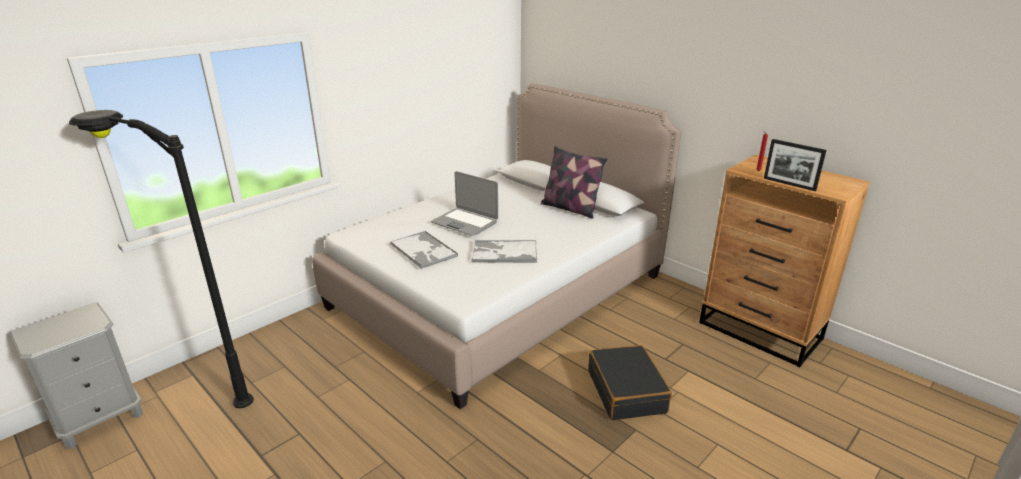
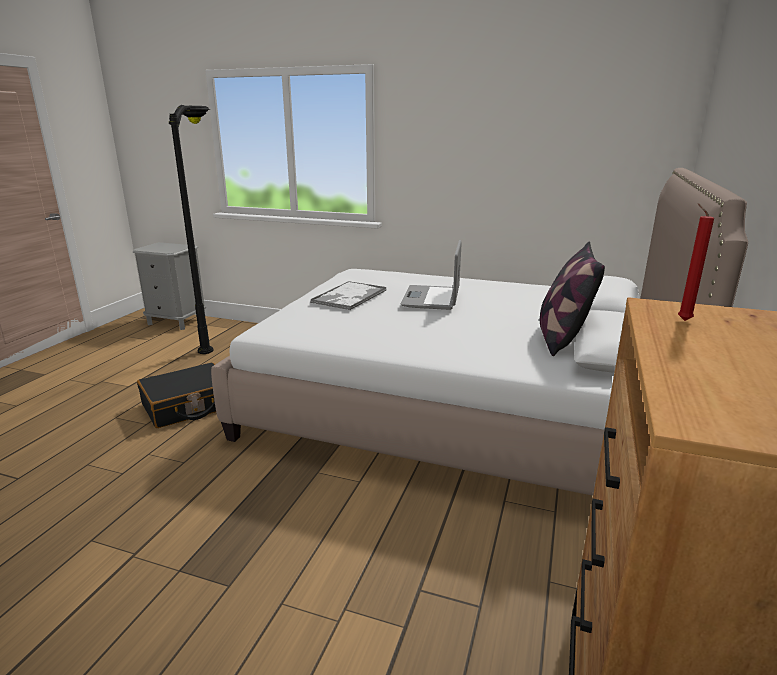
camera: 65 degrees right, 5 degrees down
(504, 252) = (384, 327): tray -> none
(627, 391) = (310, 559): black suitcase -> black suitcase (188, 406)
(789, 184) = (652, 353): picture frame -> none

